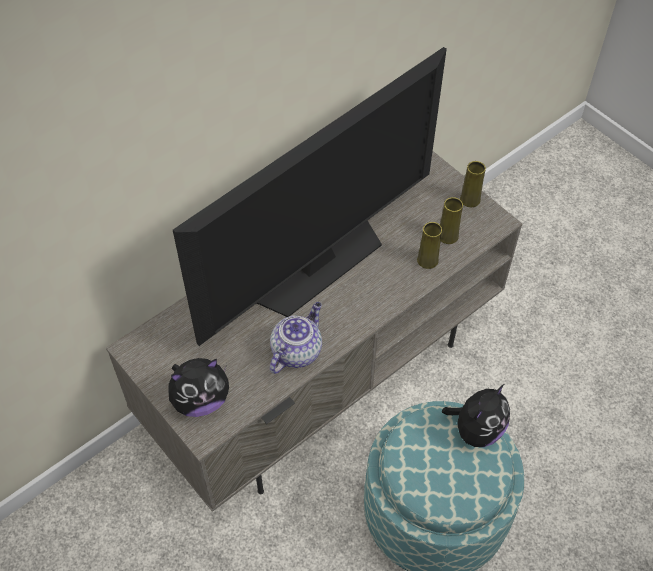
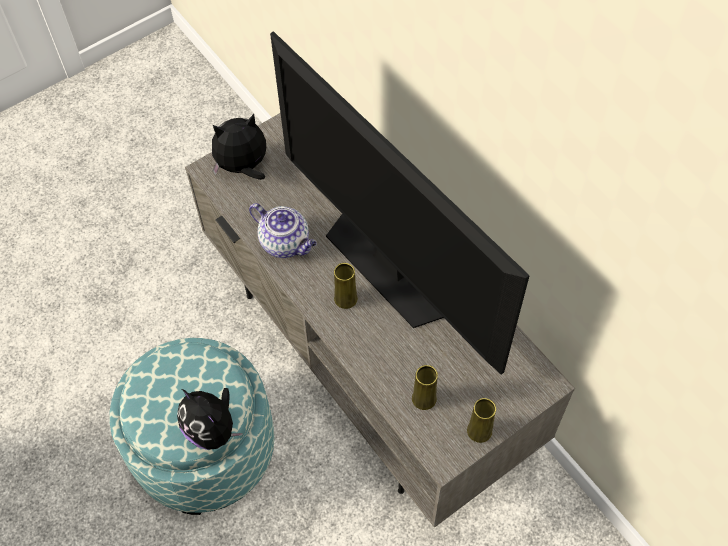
camera: 95 degrees right, 5 degrees up
(200, 400) = (243, 167): plush toy -> plush toy turned 90 degrees clockwise
(427, 260) = (390, 373): yellow vase -> yellow vase (345, 298)

